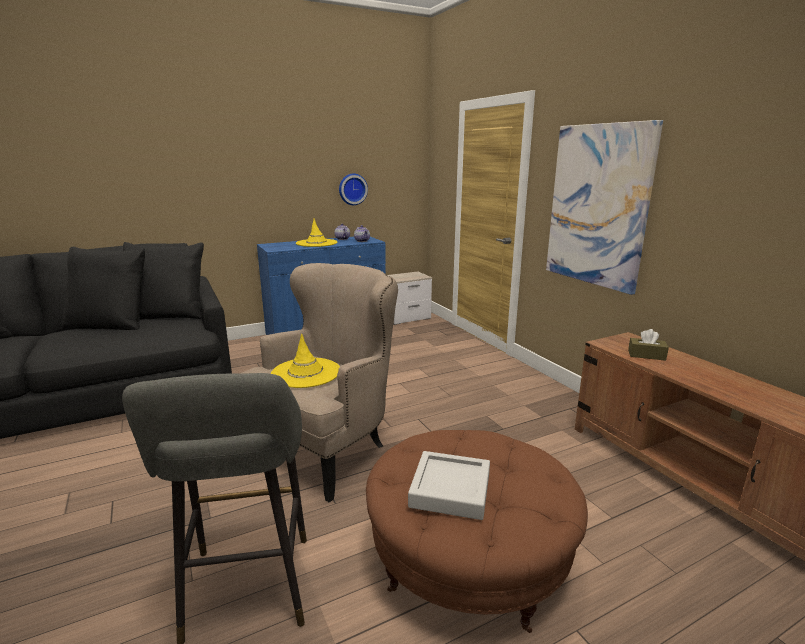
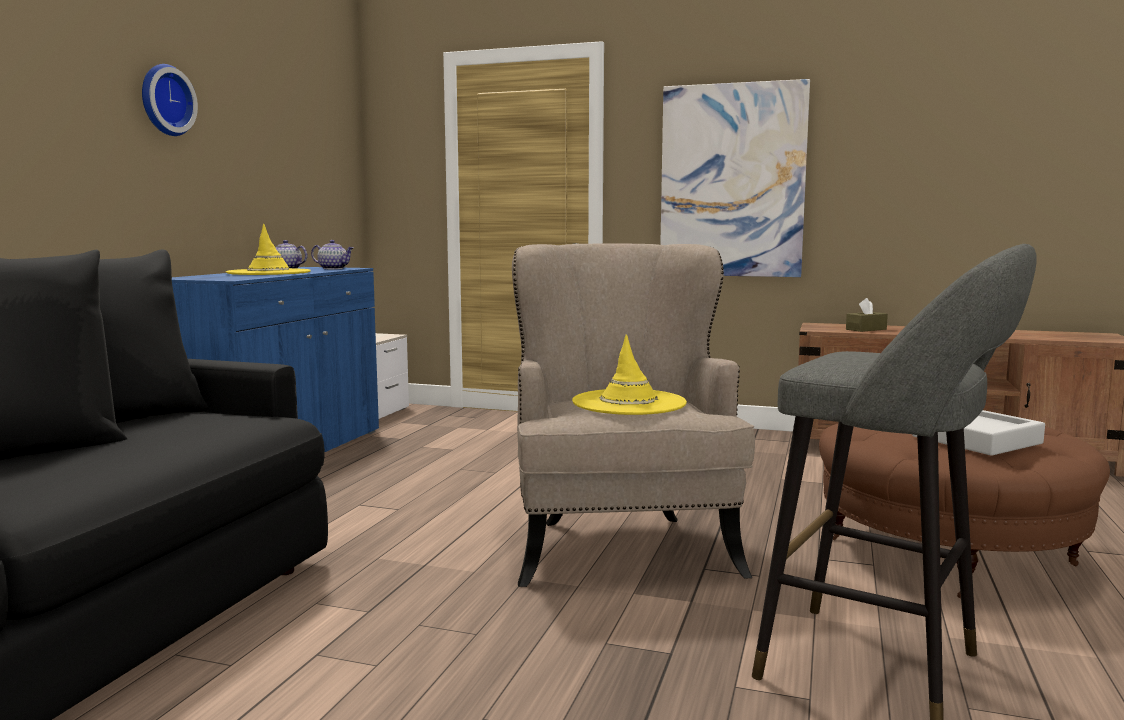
camera: 45 degrees left, 10 degrees down
(352, 189) = (279, 181): wall clock -> wall clock (164, 100)

